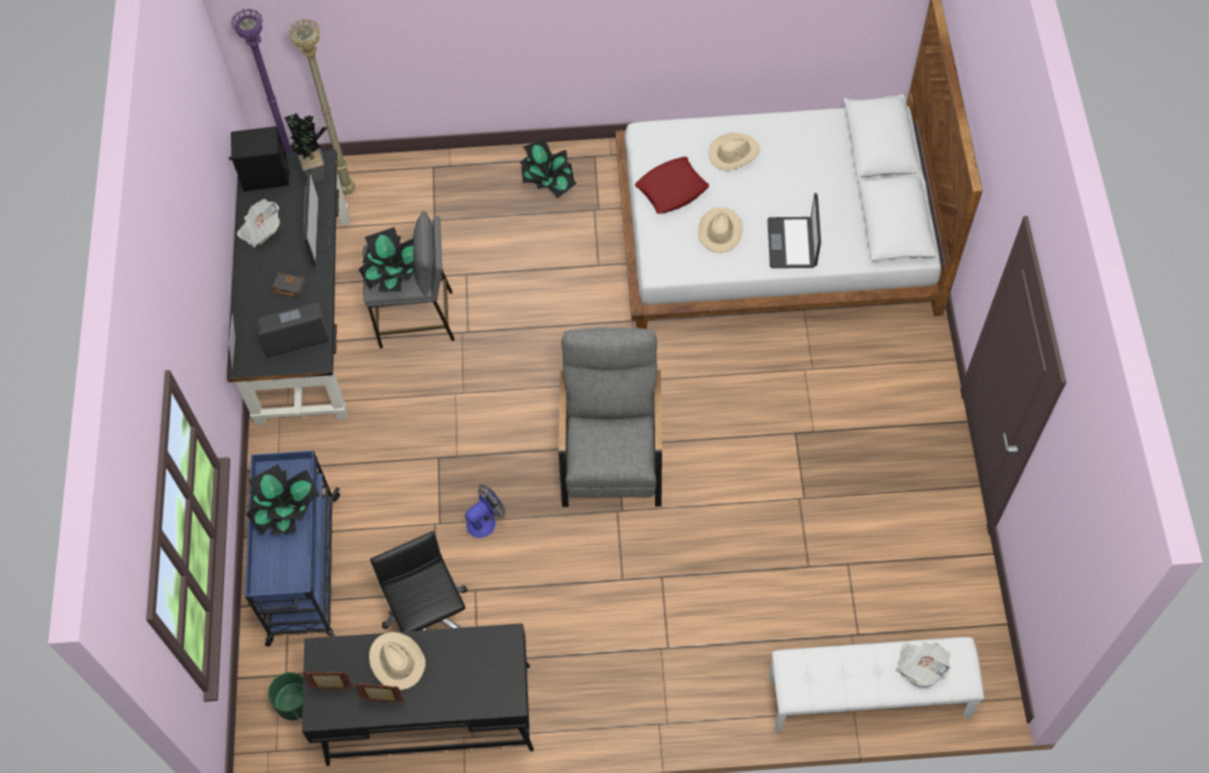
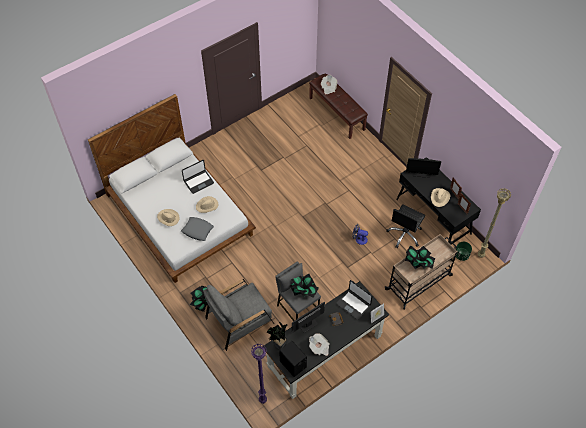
camera: 125 degrees left, 5 degrees down
(303, 571) = (419, 282): blue cart -> beige cart
(348, 189) = (254, 376): beige floor lamp -> beige floor lamp (480, 255)
(488, 668) = (421, 173): none -> monitor
(612, 449) = (305, 217): grey armchair -> grey armchair (239, 320)
(672, 189) = (197, 230): red pillow -> grey pillow
(868, 698) = (337, 113): white bench -> brown bench

